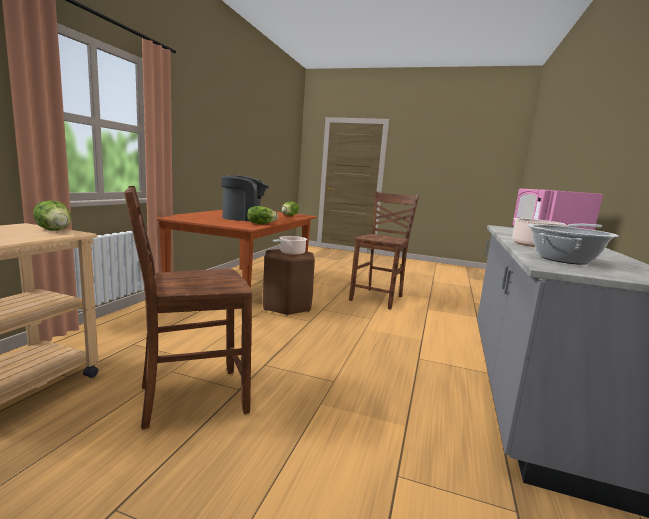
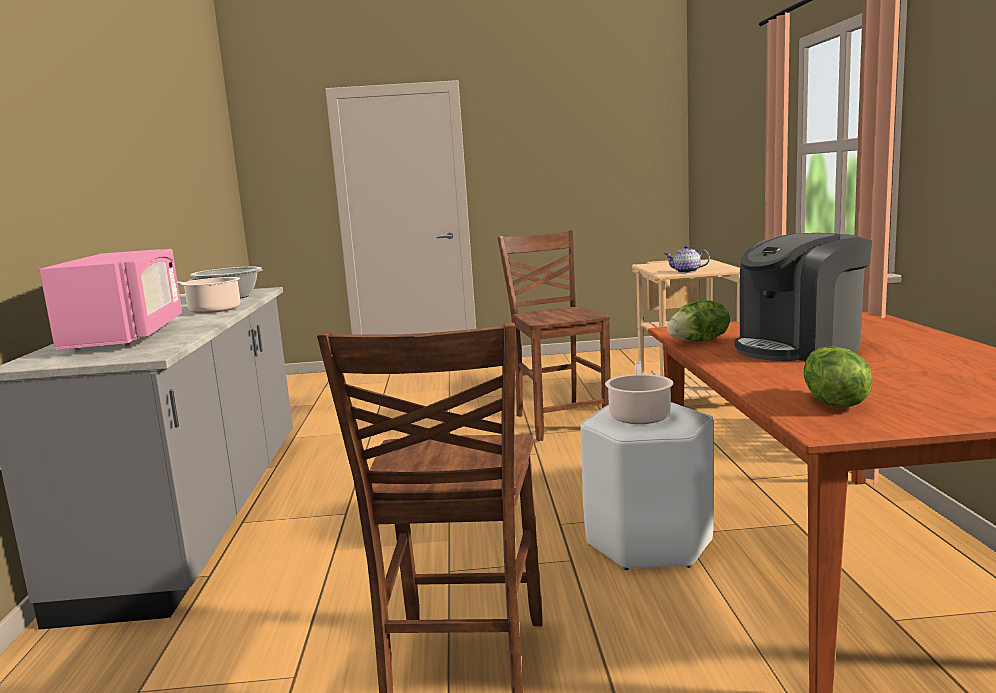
camera: 160 degrees right, 0 degrees up
(55, 230) = (686, 271): lettuce -> teapot
(190, 398) = (560, 422): brown chair -> brown chair turned 60 degrees counterclockwise
(287, 306) = (648, 542): brown stool -> white stool

